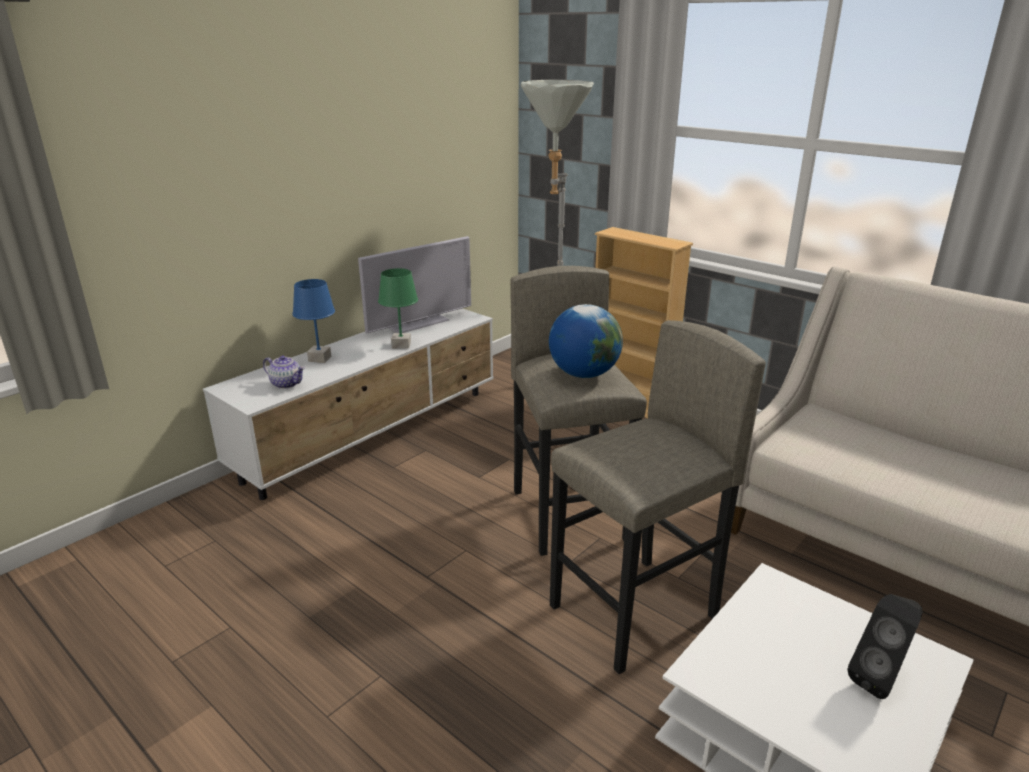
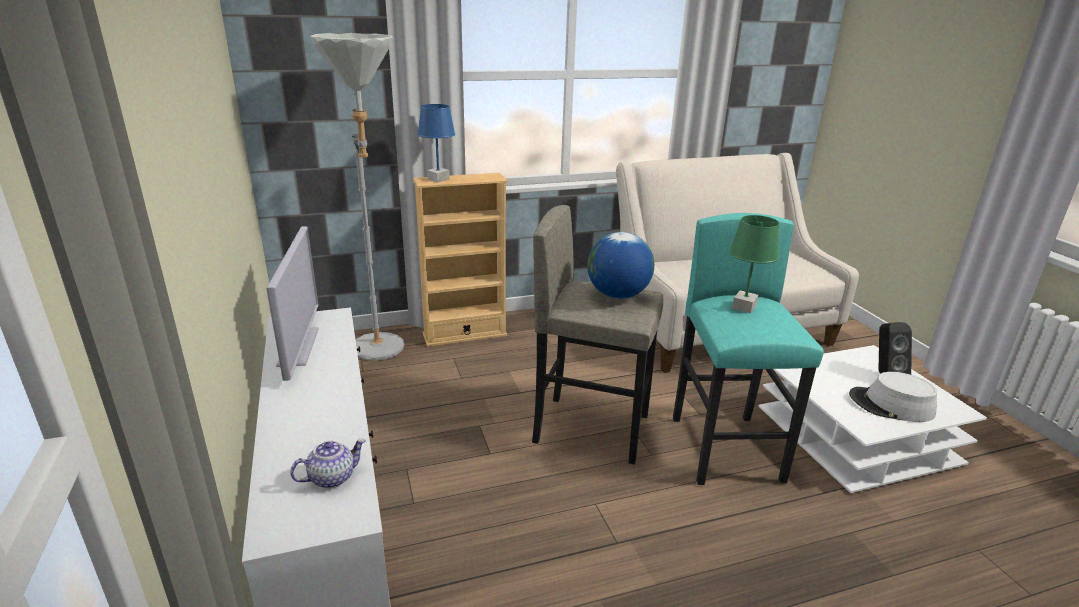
camera: 60 degrees left, 0 degrees up
(319, 359) = (293, 435): blue table lamp -> blue table lamp (438, 179)
(401, 345) = (339, 372): green table lamp -> green table lamp (743, 307)
(635, 612) = (726, 448): grey stool -> turquoise stool
(796, 693) = (891, 405): none -> grey hat

